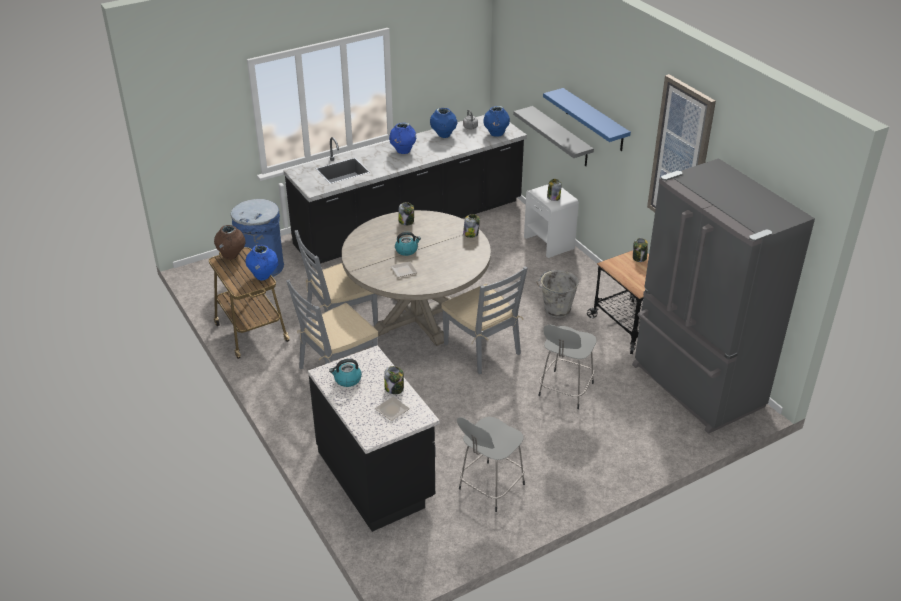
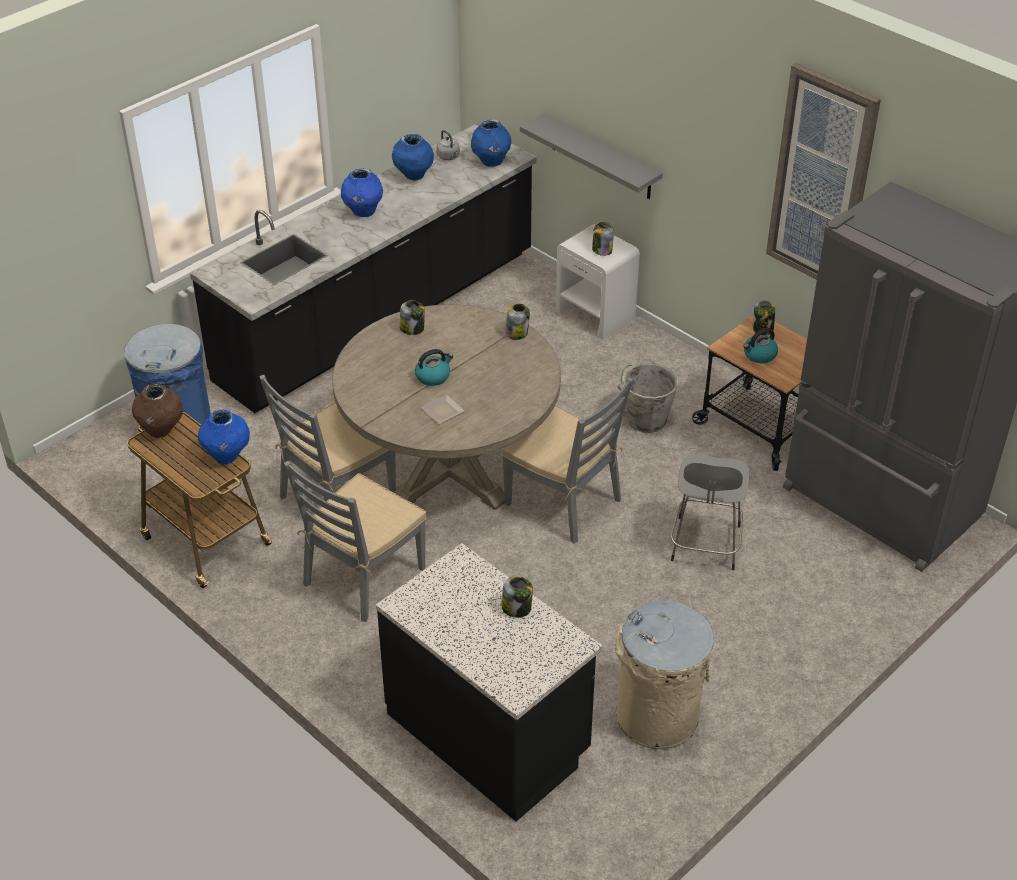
camera: 15 degrees left, 5 degrees up
(347, 380) = (441, 608): kettle -> kettle (759, 355)
(392, 411) = (529, 645): plate -> none
(490, 488) = (657, 717): grey stool -> beige trash can
(594, 120) = (662, 132): blue shelf -> none

